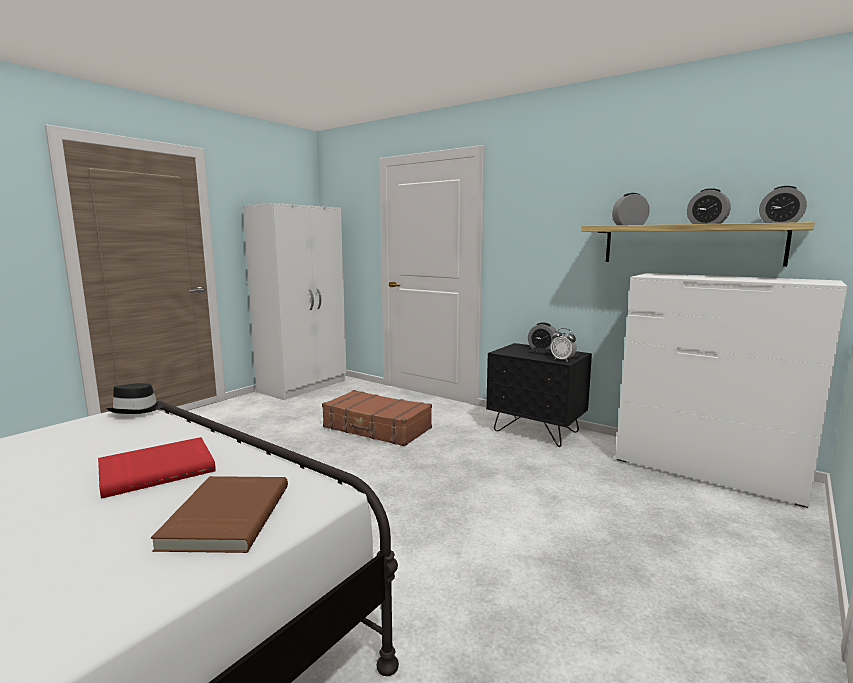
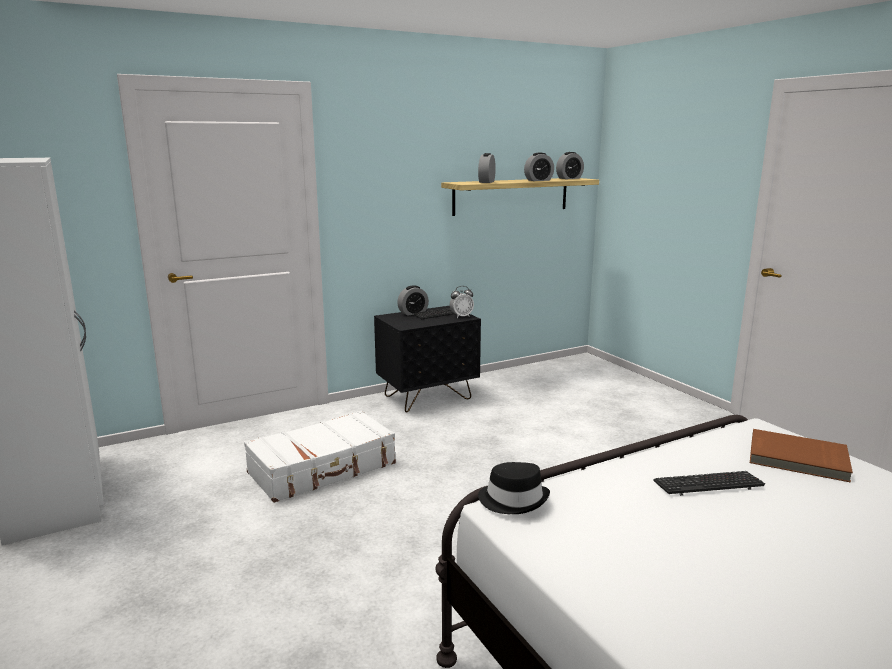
camera: 65 degrees left, 5 degrees up
(157, 469) = (708, 485): red book -> keyboard
(377, 428) = (323, 469): brown suitcase -> white suitcase
(707, 470) = (549, 371): white dresser -> none

